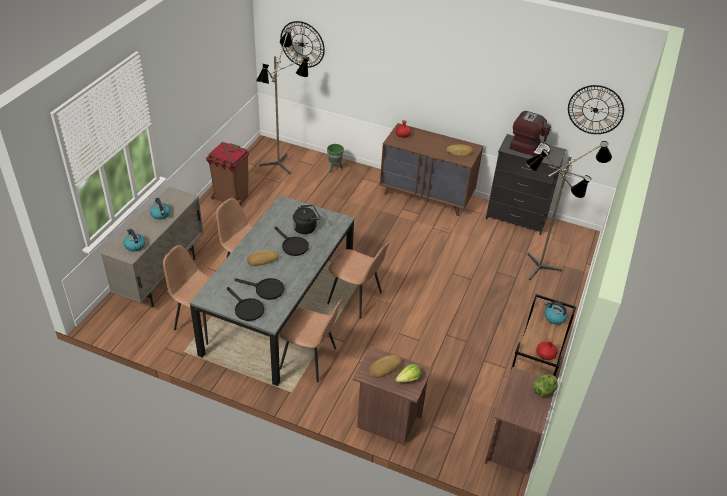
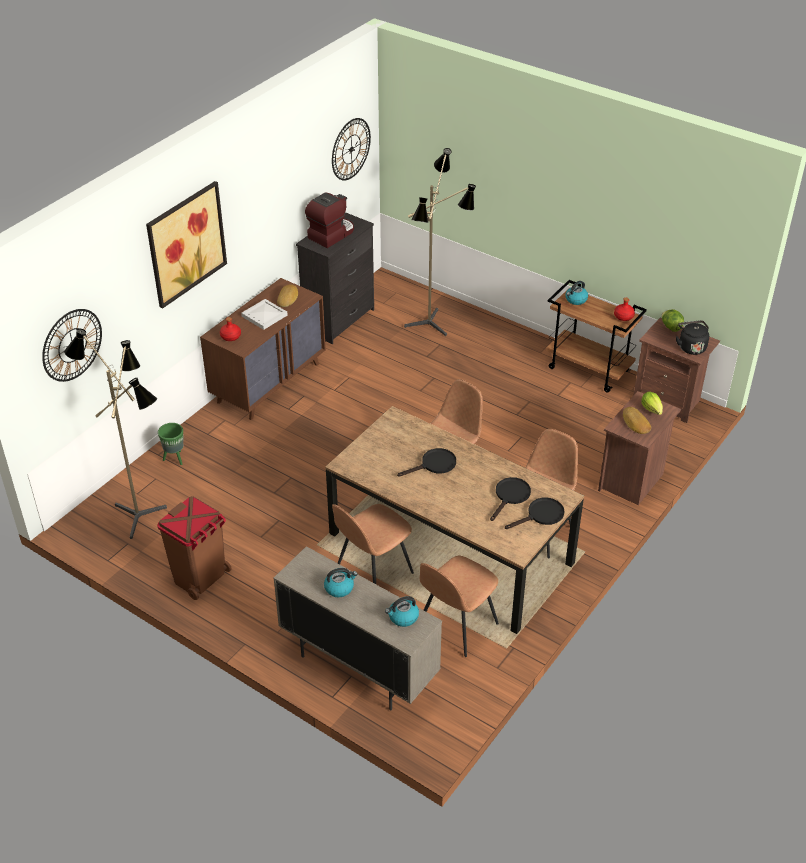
camera: 75 degrees left, 0 degrees up
(262, 259) = (455, 494): bread -> none
(279, 311) = (451, 548): grey dining table -> brown dining table
(306, 228) = (402, 449): black kettle -> black kettle (691, 347)
(405, 52) = (186, 243): none -> picture
(432, 145) = (264, 316): none -> white tray

